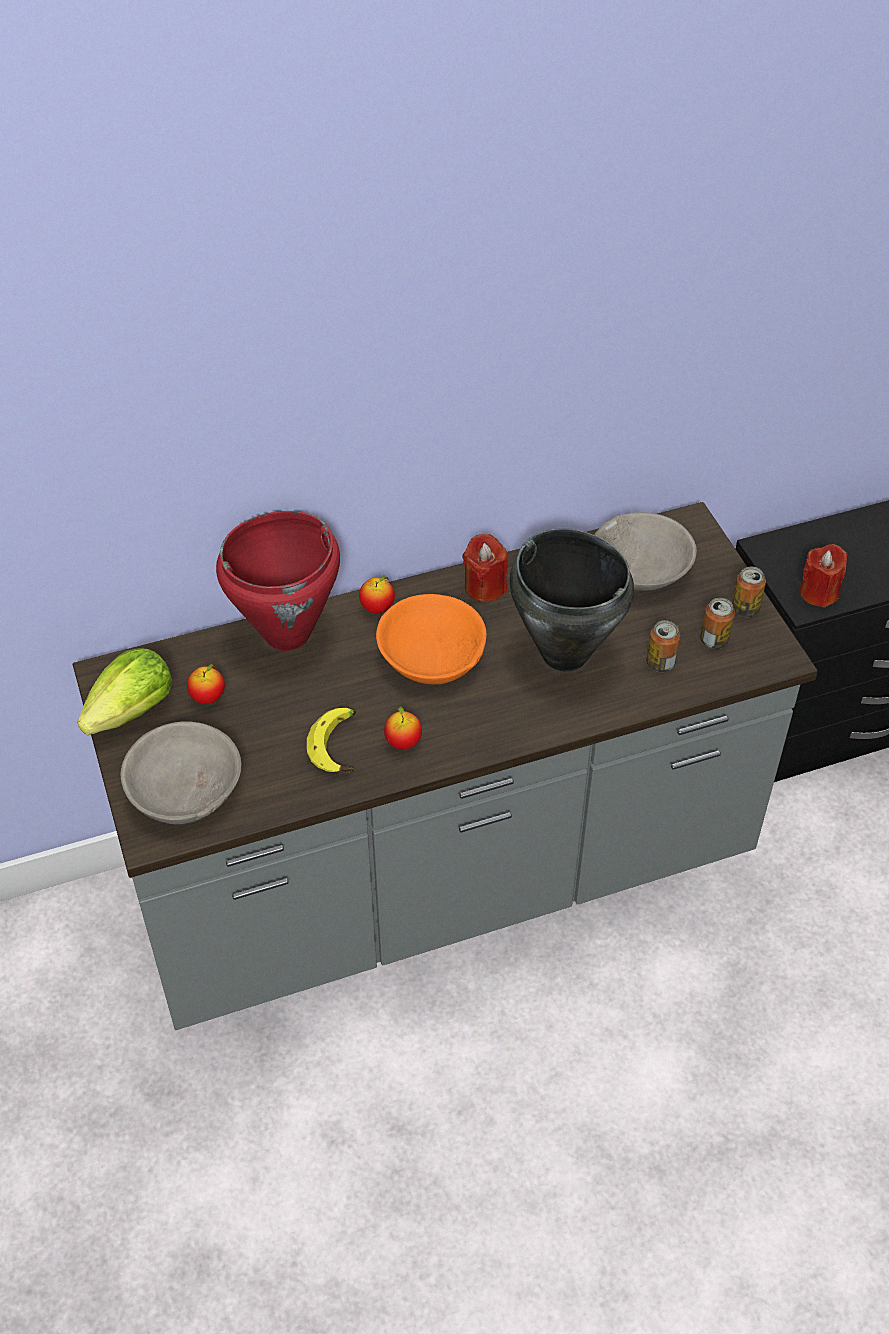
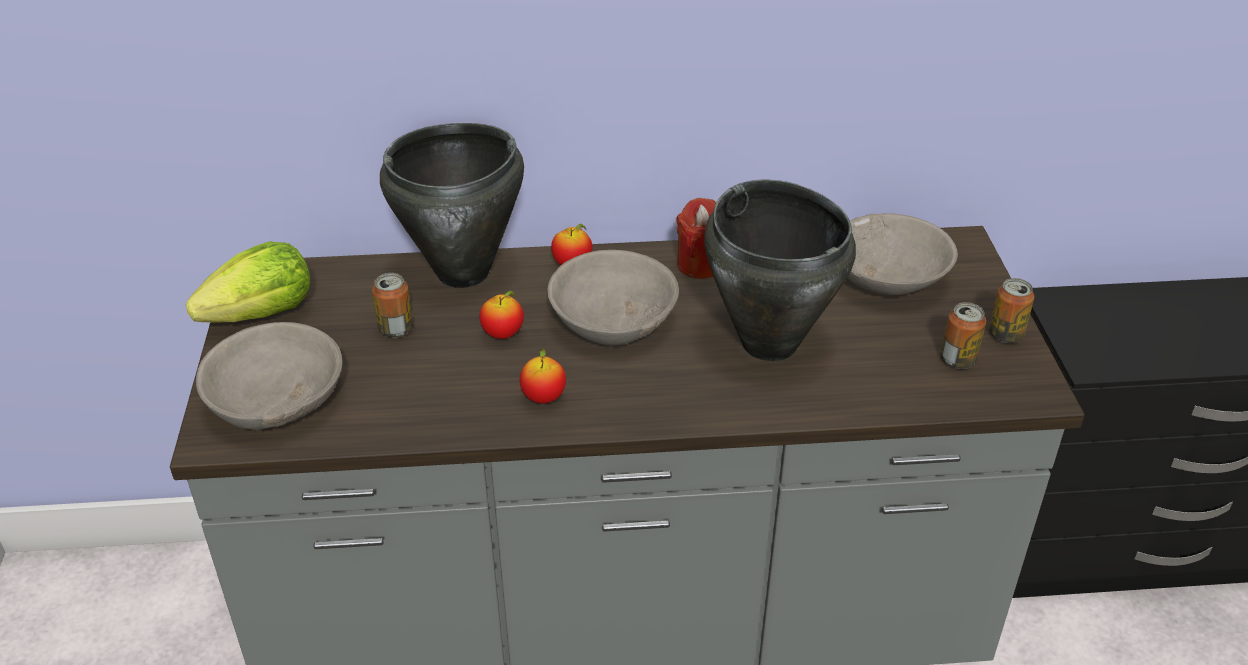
camera: 15 degrees right, 10 degrees down
(208, 697) = (349, 315): apple -> apple (503, 334)
(288, 634) = (464, 273): red cooking pot -> black cooking pot
(340, 746) = (470, 388): banana -> none
(431, 656) = (613, 319): orange bowl -> grey bowl
(660, 663) = (883, 372): can -> can (396, 329)
(819, 592) = (1111, 355): red candle -> none

